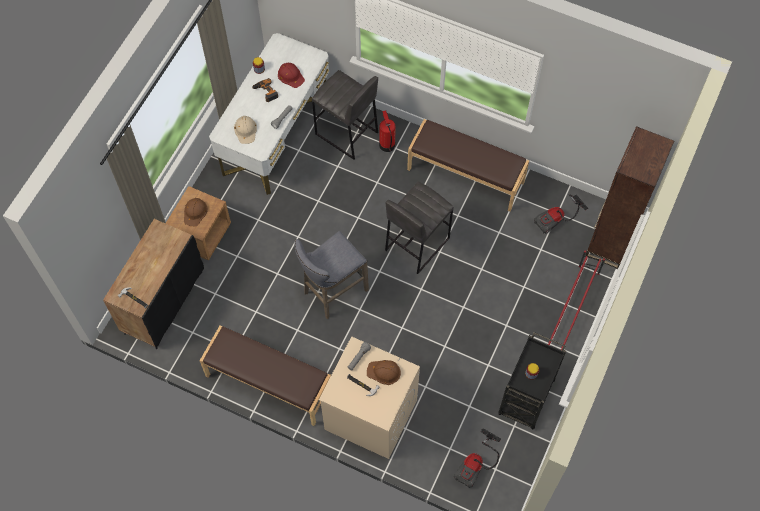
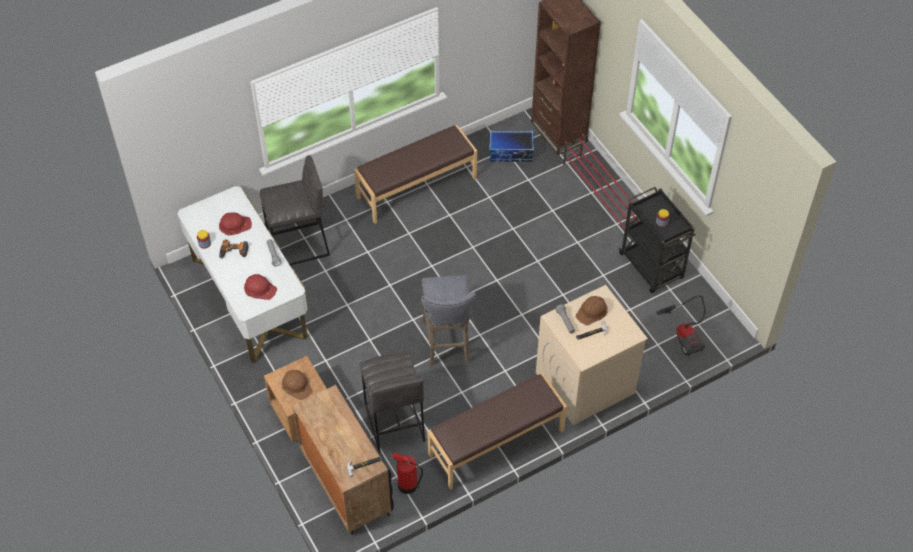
camera: 55 degrees left, 10 degrees down
(246, 130) = (260, 288): beige hard hat -> red hard hat
(387, 144) = (337, 223): fire extinguisher -> fire extinguisher (407, 485)
(416, 244) = (451, 258): grey stool -> grey stool (394, 423)
(557, 219) = (510, 153): vacuum cleaner -> storage box

